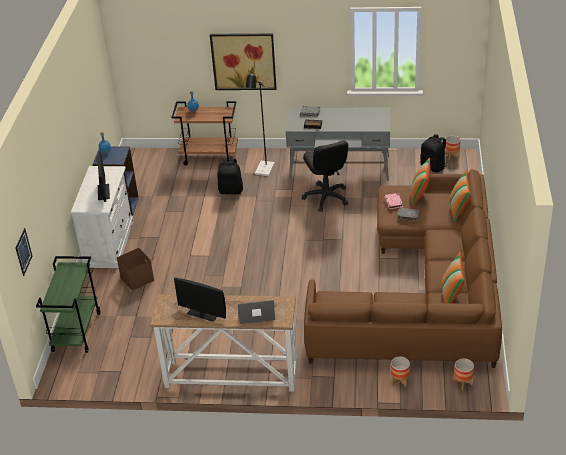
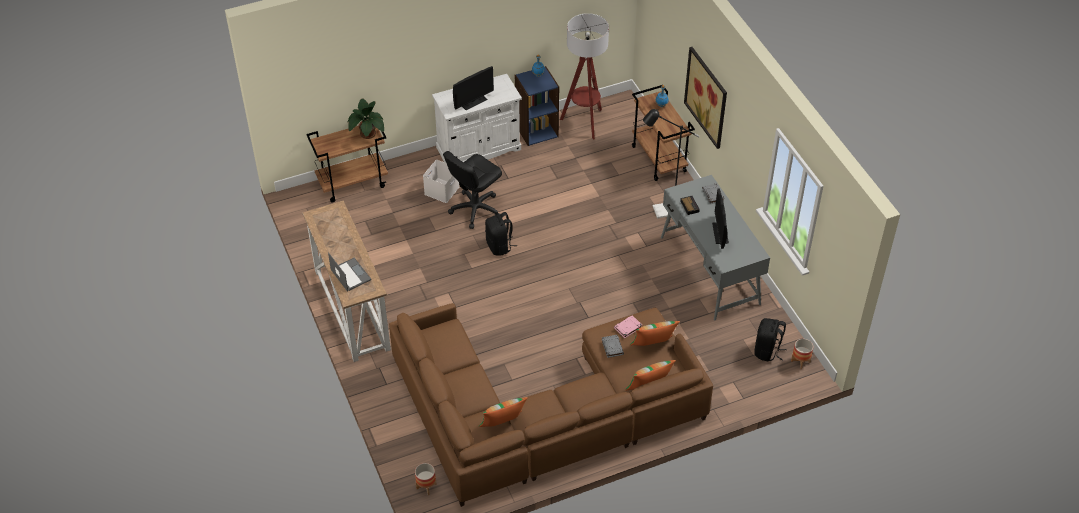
camera: 60 degrees right, 10 degrees up
(23, 252) = (306, 87): picture -> none
(71, 270) = (367, 134): none -> potted plant
(76, 331) = (353, 183): green cart -> brown cart
(136, 180) = (585, 122): none -> floor lamp
(136, 278) = (441, 190): brown storage box -> white storage box
(203, 313) = (332, 240): monitor -> monitor (720, 233)
(231, 190) = (613, 199): black backpack -> black backpack (499, 246)
(326, 197) = (650, 278): black office chair -> black office chair (475, 209)
(399, 381) = (405, 436): planter -> none

